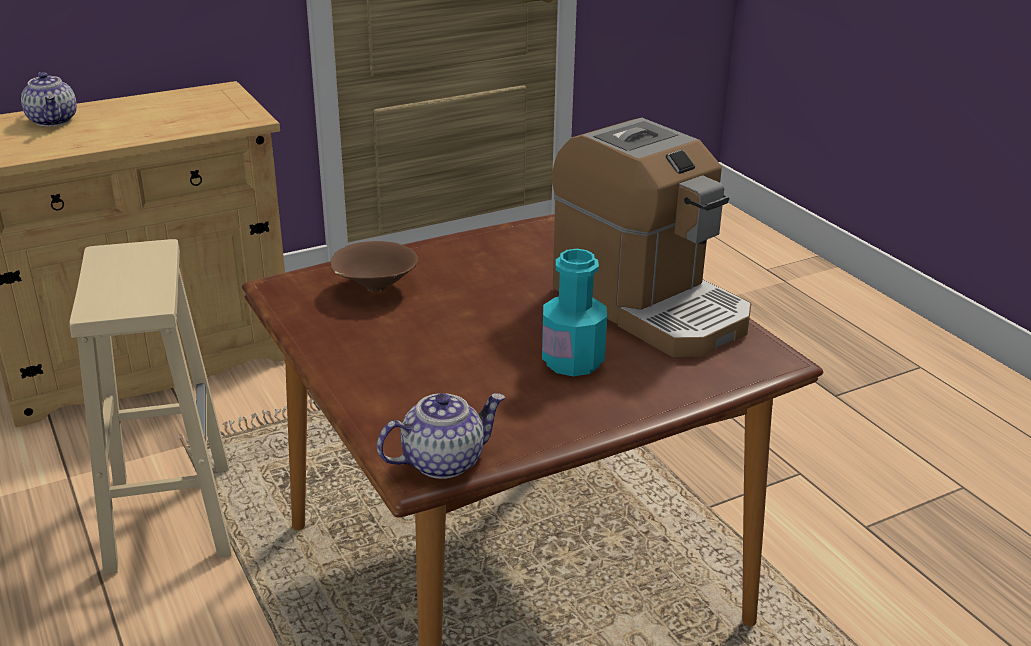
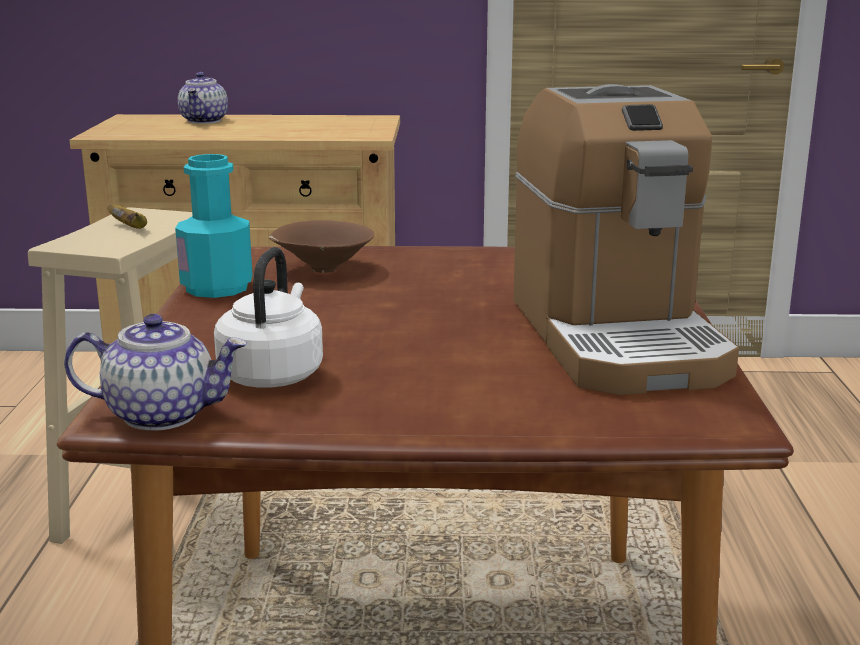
camera: 30 degrees right, 10 degrees down
(128, 272) = (131, 227): none -> banana
(471, 403) = (273, 374): none -> white kettle
(572, 361) = (444, 365): turquoise bottle -> turquoise bottle (217, 288)

